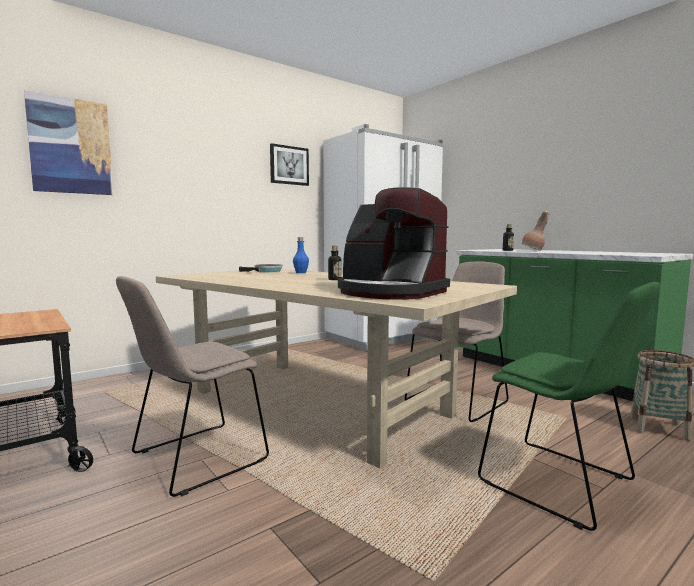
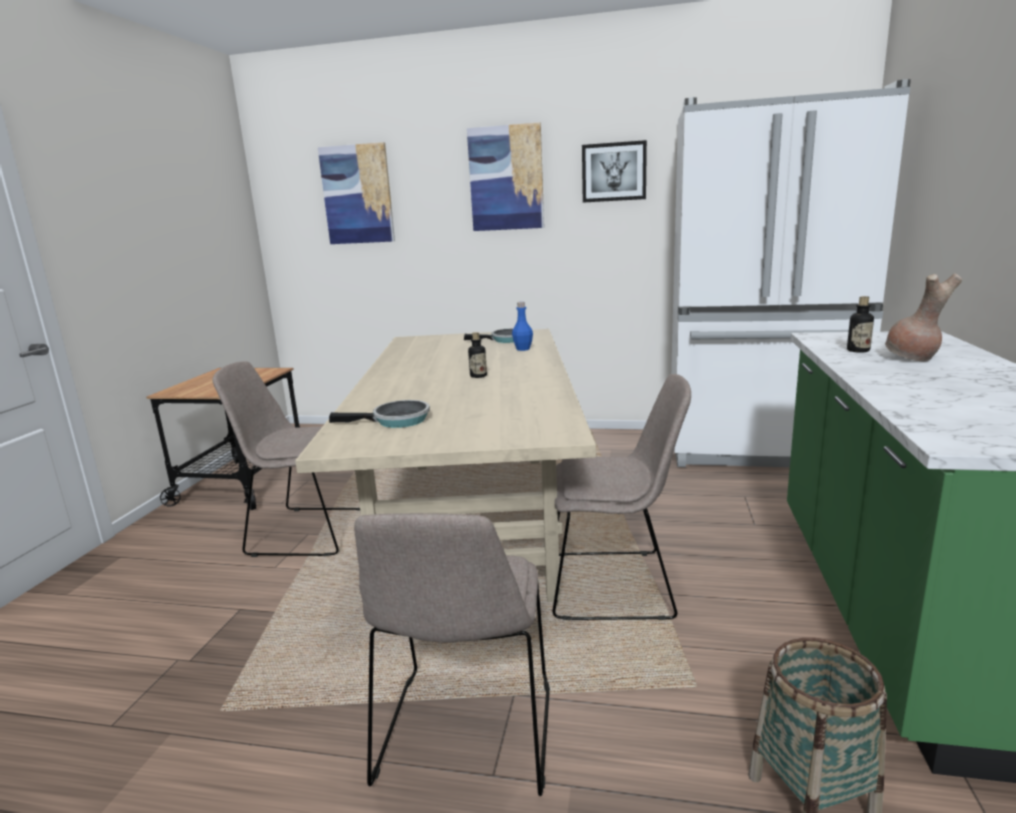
camera: 50 degrees right, 10 degrees up
(217, 157) = (506, 178): none -> picture
(390, 292) = (396, 421): coffee machine -> frying pan
(561, 484) = (466, 737): green chair -> beige chair

